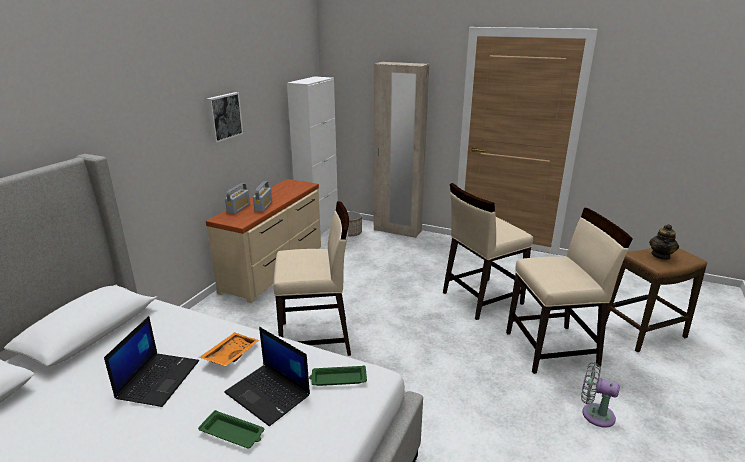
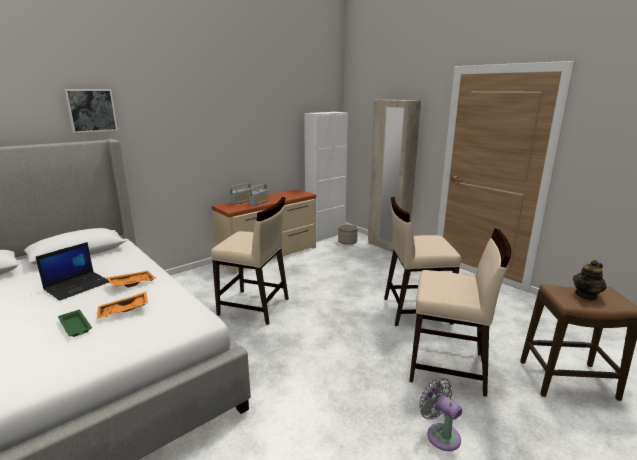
camera: 25 degrees right, 5 degrees down
(223, 116) = (238, 131): picture -> picture (91, 110)
(269, 394) = (124, 311): laptop -> orange tray
(337, 379) = (176, 315): green tray -> none

